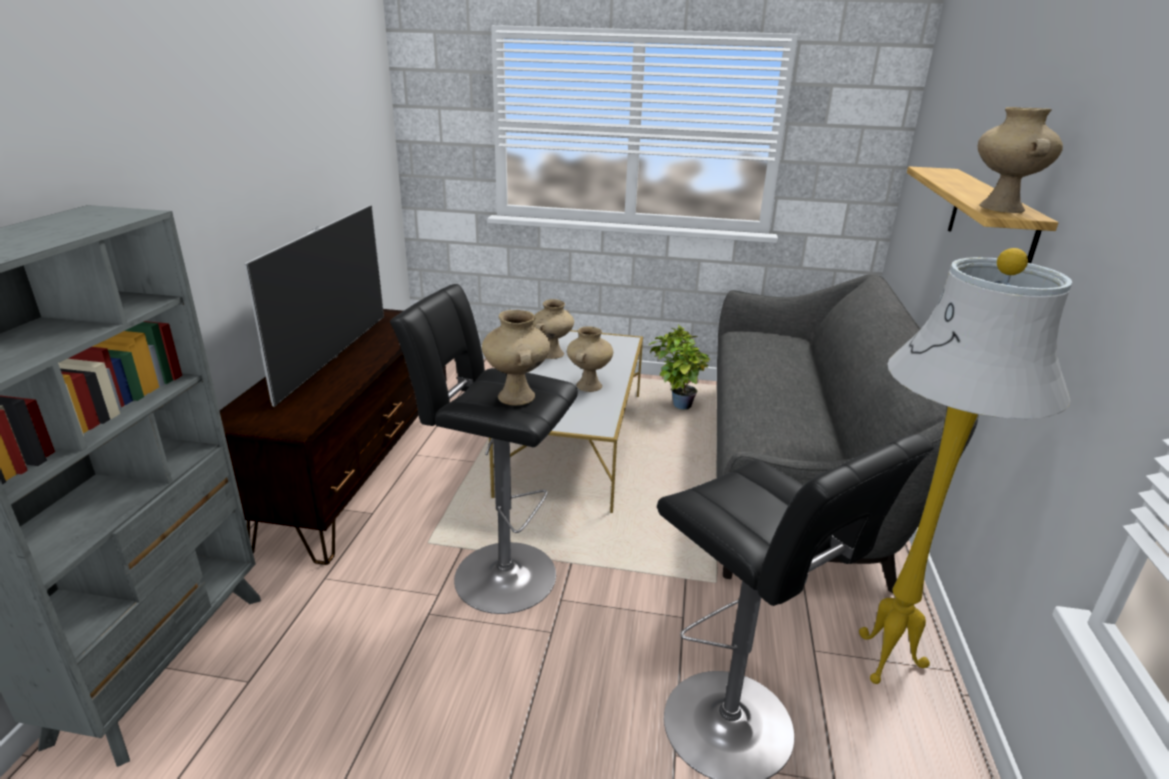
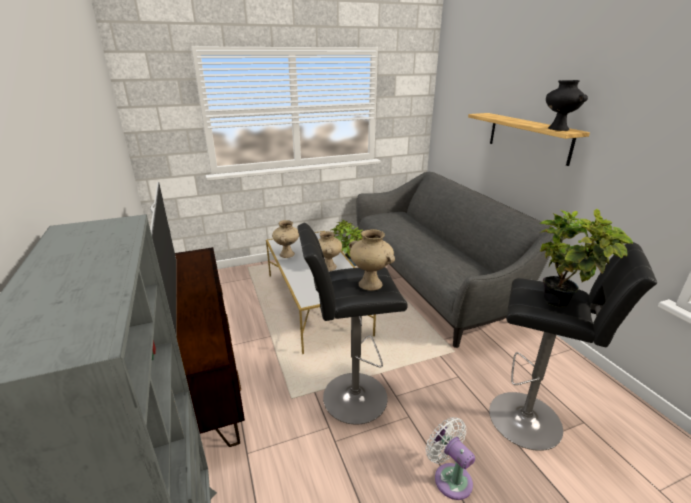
camera: 30 degrees left, 0 degrees up
(526, 730) = (450, 477): none -> white fan
(772, 514) = (563, 303): none -> potted plant
(887, 664) = (550, 357): white floor lamp -> none
(999, 208) = (557, 129): beige vase -> black vase

